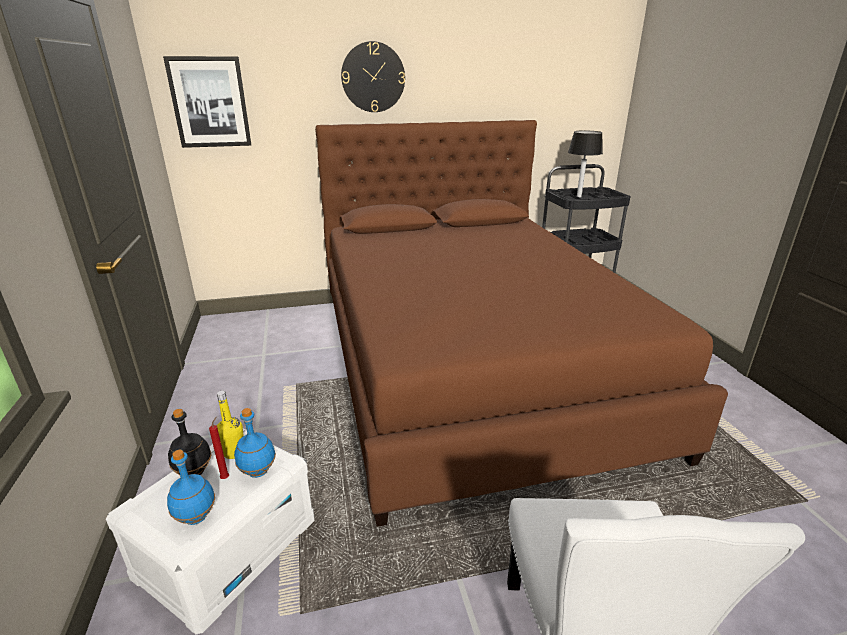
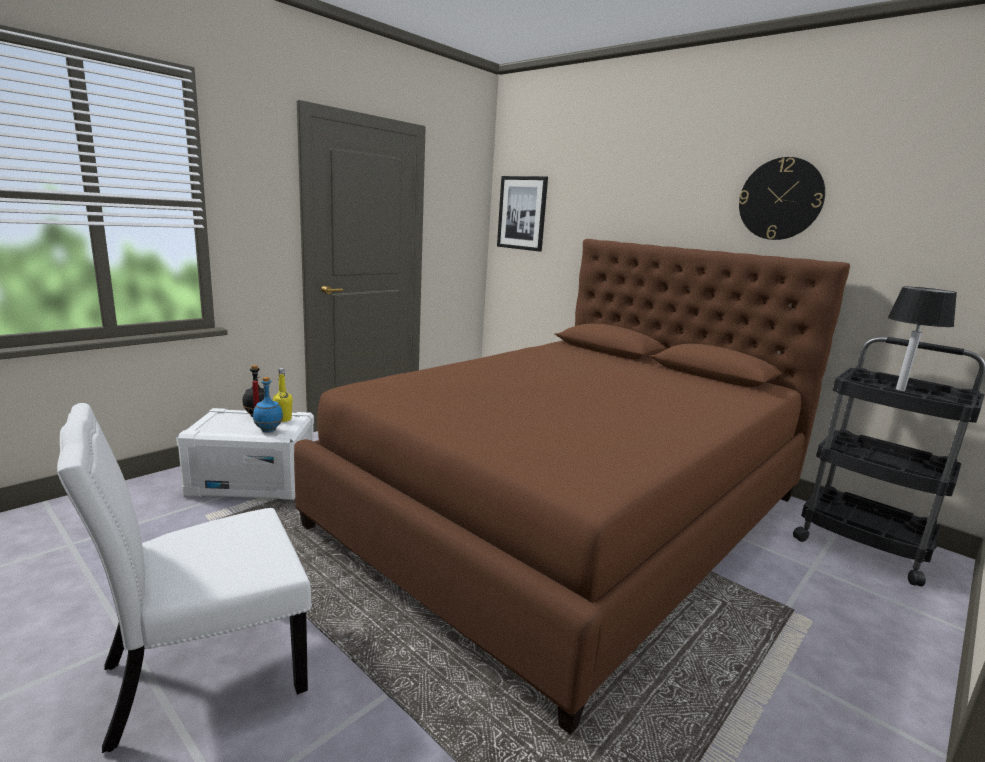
camera: 55 degrees right, 10 degrees down
(195, 517) = (219, 427): blue bottle -> none
(373, 77) = (653, 198): wall clock -> wall clock (780, 199)

